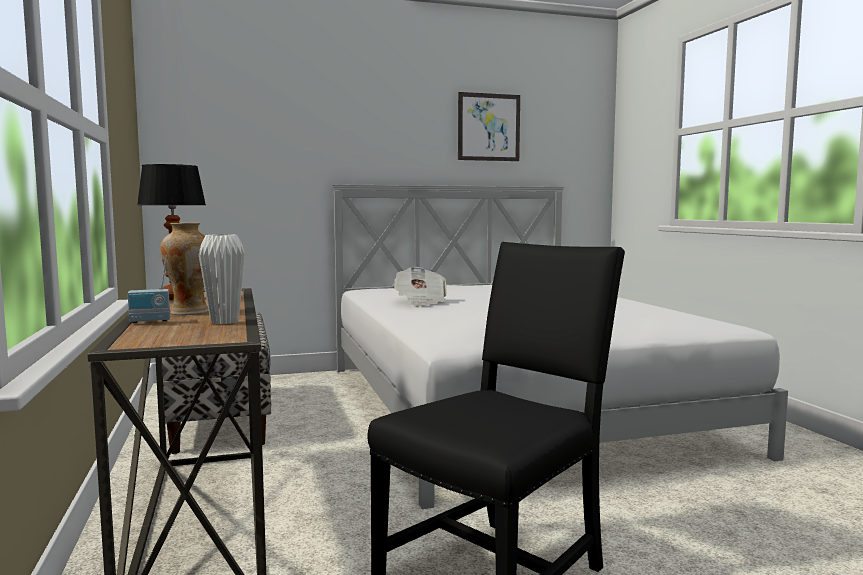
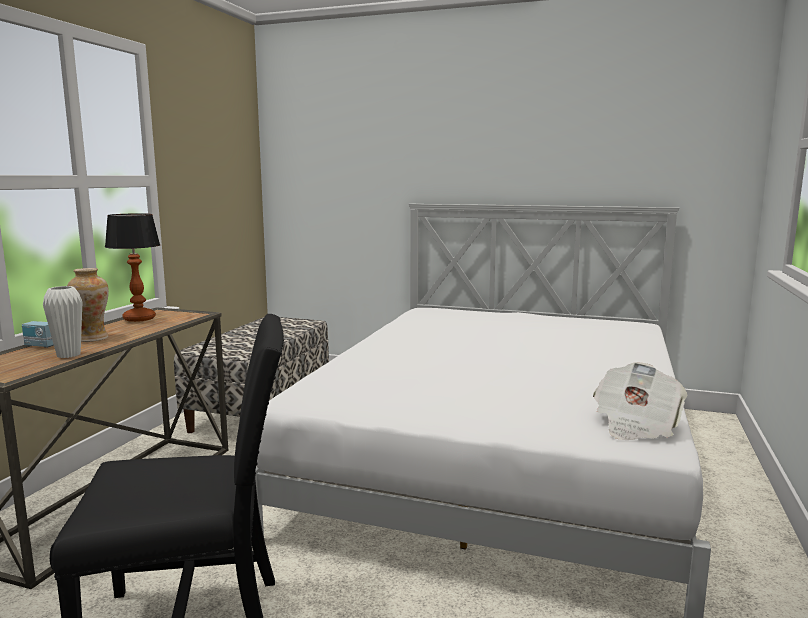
camera: 35 degrees right, 5 degrees up
(420, 302) = (419, 335): newspaper -> newspaper (635, 425)
(488, 127) = (584, 138): picture -> none

